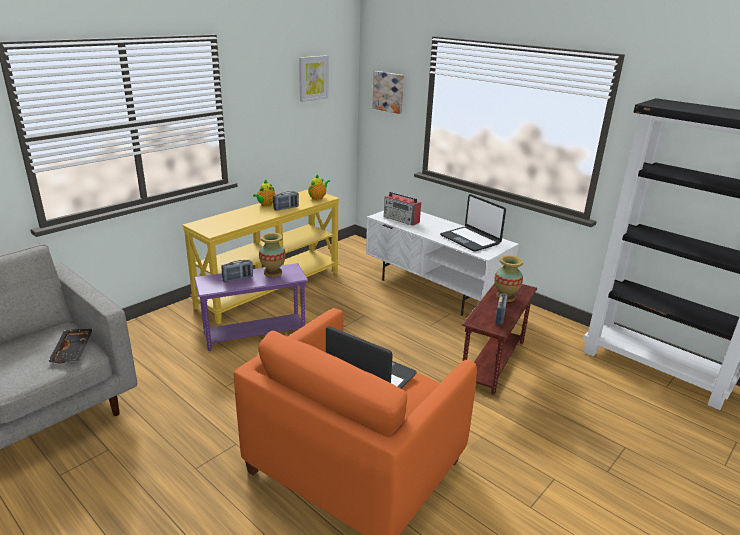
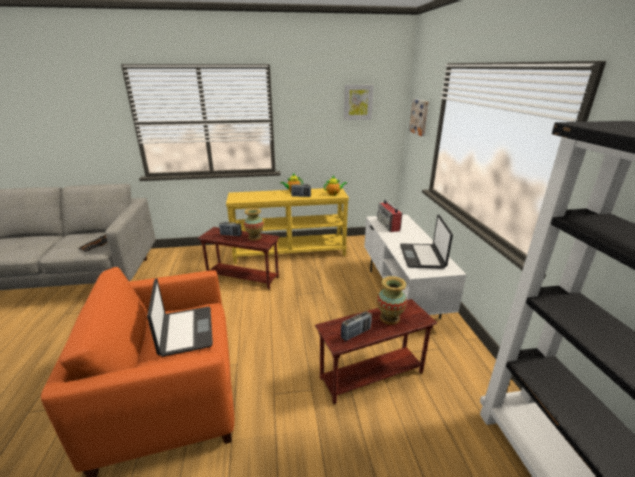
camera: 40 degrees right, 0 degrees up
(254, 334) = (243, 277): purple side table -> brown side table

